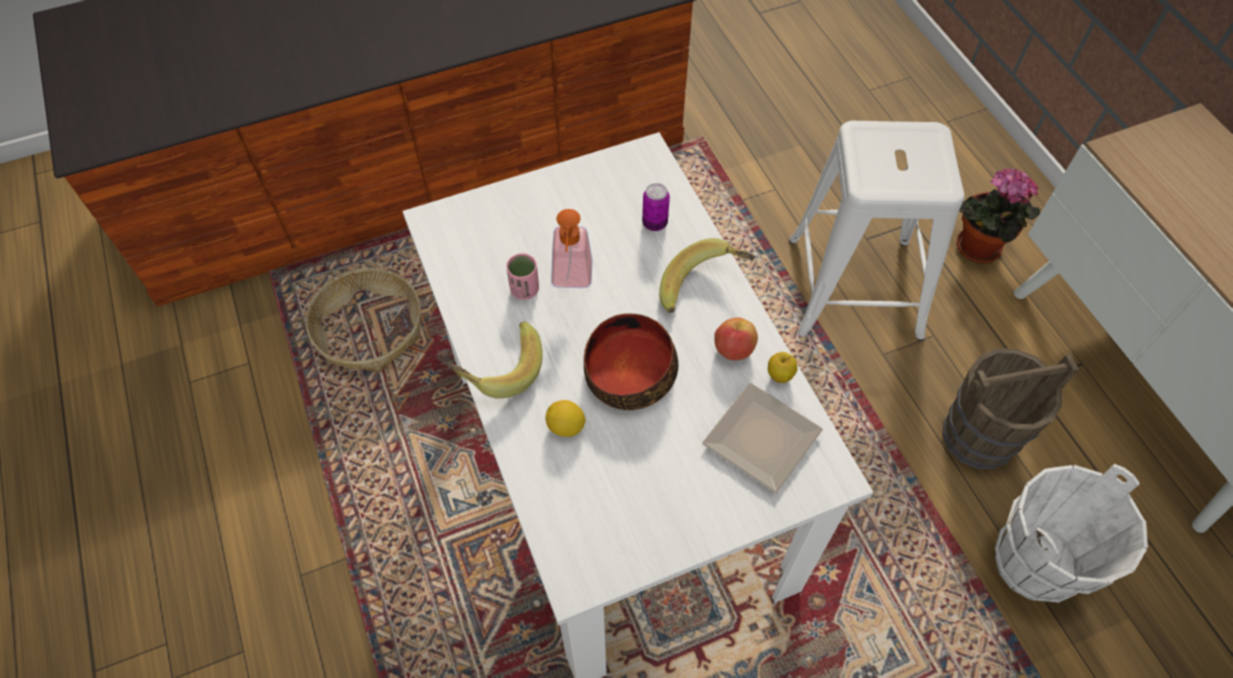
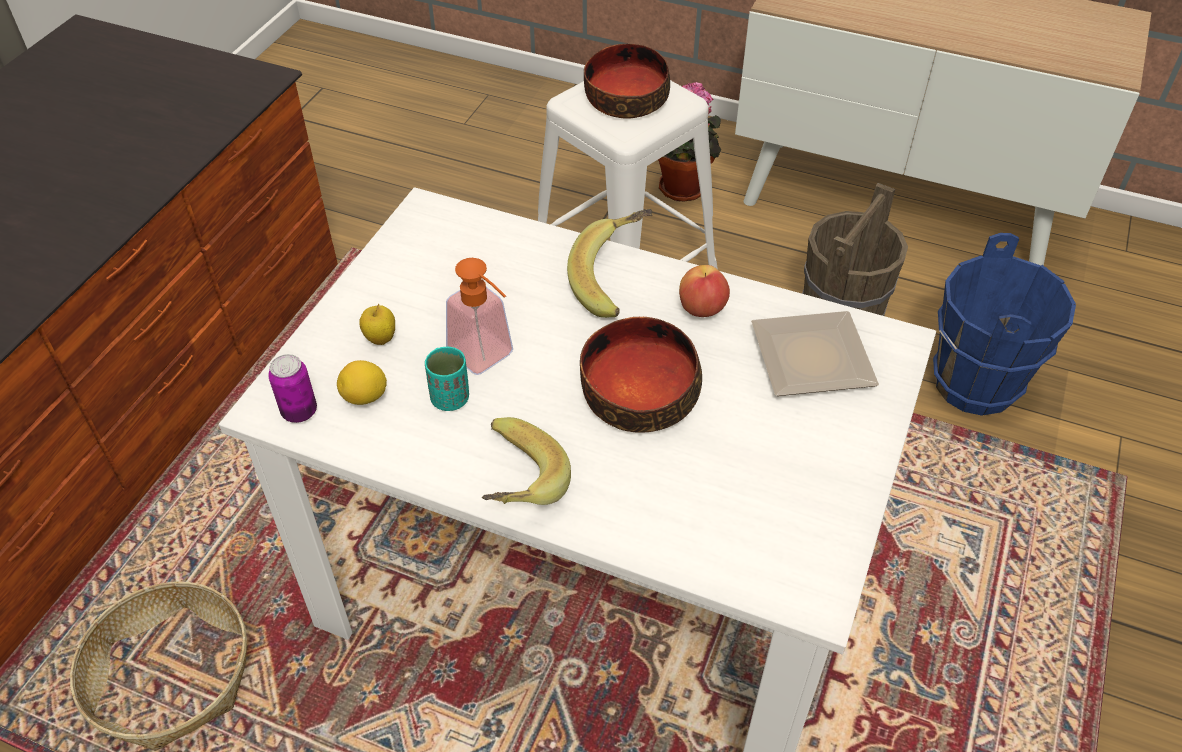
camera: 45 degrees left, 10 degrees down
(525, 290) = (450, 399): pink cup -> turquoise cup
(565, 426) = (641, 481): lemon -> lemon (365, 397)
(654, 223) = (505, 260): can -> can (299, 411)
(779, 376) = (763, 301): apple -> apple (380, 339)
(903, 155) = (625, 98): none -> bowl
(1034, 564) = (976, 385): white bucket -> blue bucket

